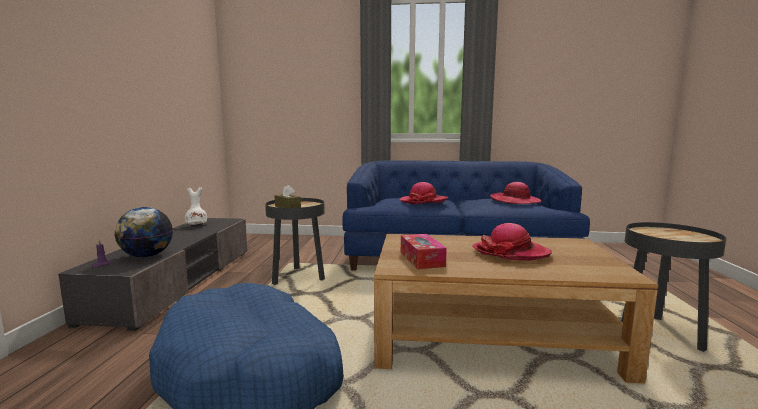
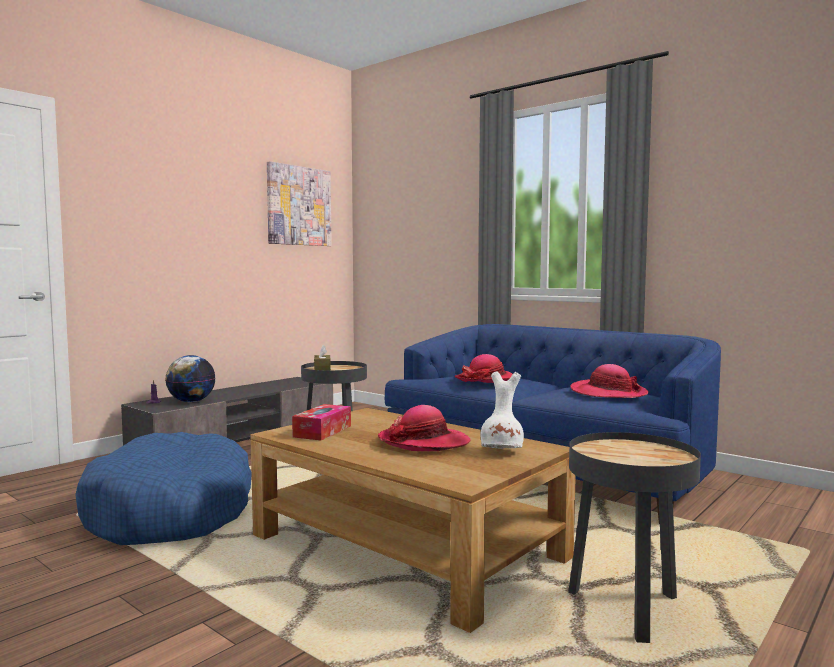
camera: 35 degrees right, 5 degrees down
(186, 57) = (299, 206): none -> picture
(197, 225) = (279, 383): white vase -> white vase (502, 451)

